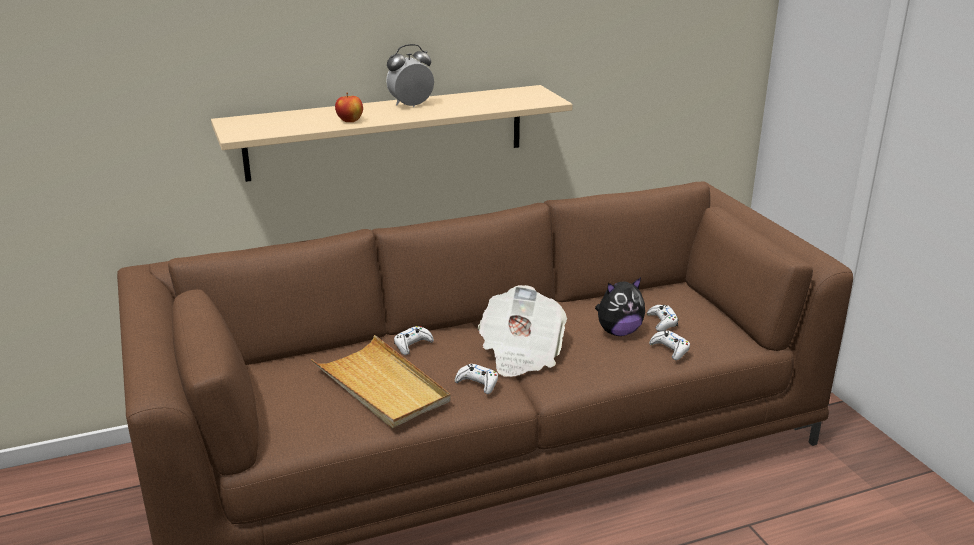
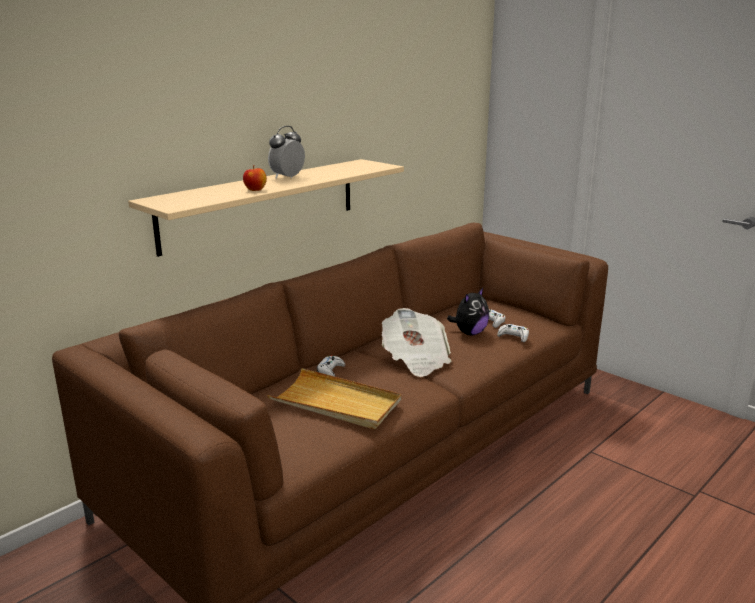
camera: 25 degrees left, 5 degrees down
(477, 383) = (406, 385): white game controller -> none

